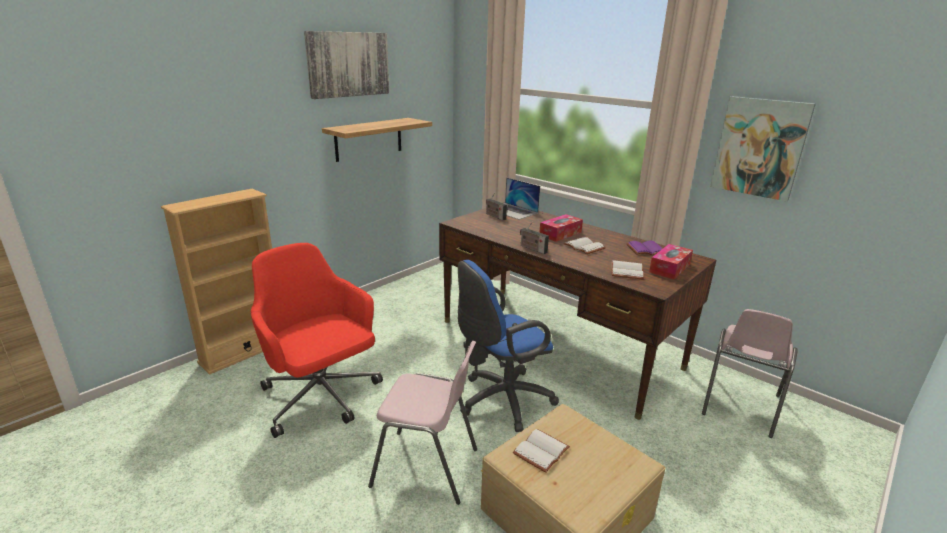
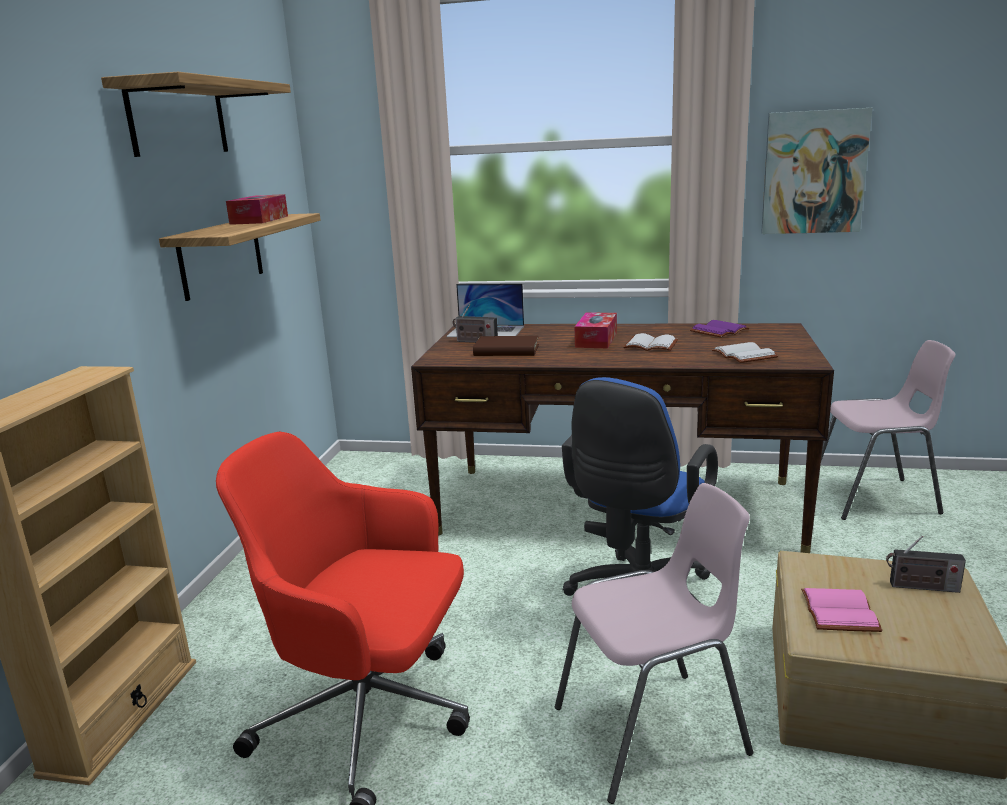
camera: 30 degrees left, 5 degrees down
(348, 64) = (178, 119): picture -> shelf
(500, 227) = (506, 350): none -> brown book
(532, 248) = (595, 362): radio -> radio (921, 587)
(541, 452) = (842, 613): white book -> pink book
(669, 268) = (777, 341): tissue box -> tissue box (259, 220)
(739, 405) = (875, 498): pink chair -> pink chair turned 90 degrees counterclockwise

